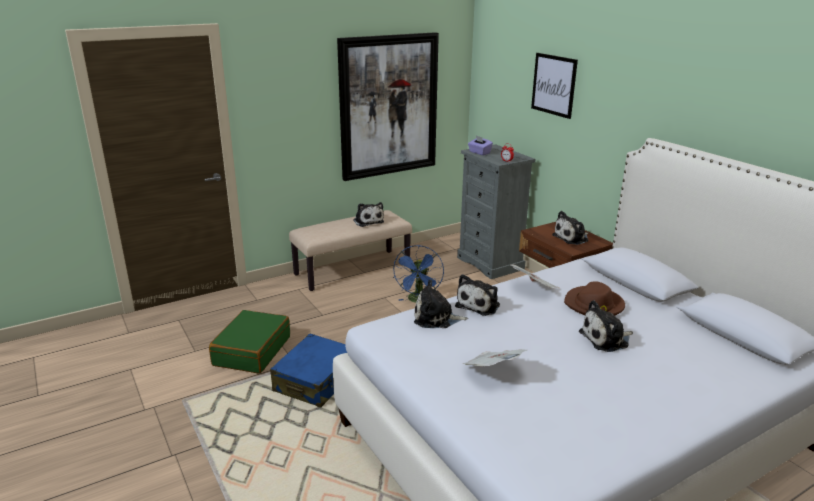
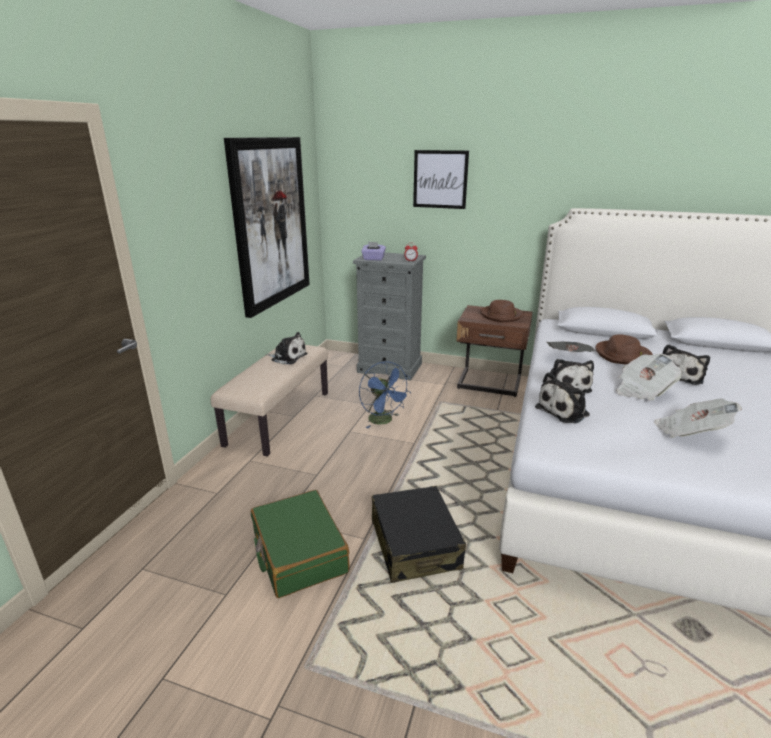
camera: 40 degrees left, 0 degrees up
(316, 381) = (415, 544): blue suitcase -> black suitcase
(534, 332) = (642, 390): none -> newspaper
(572, 238) = (501, 316): plush toy -> brown hat

